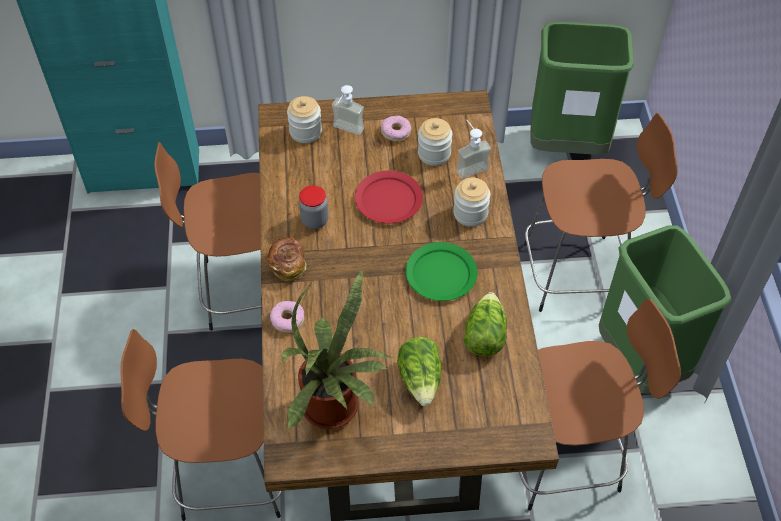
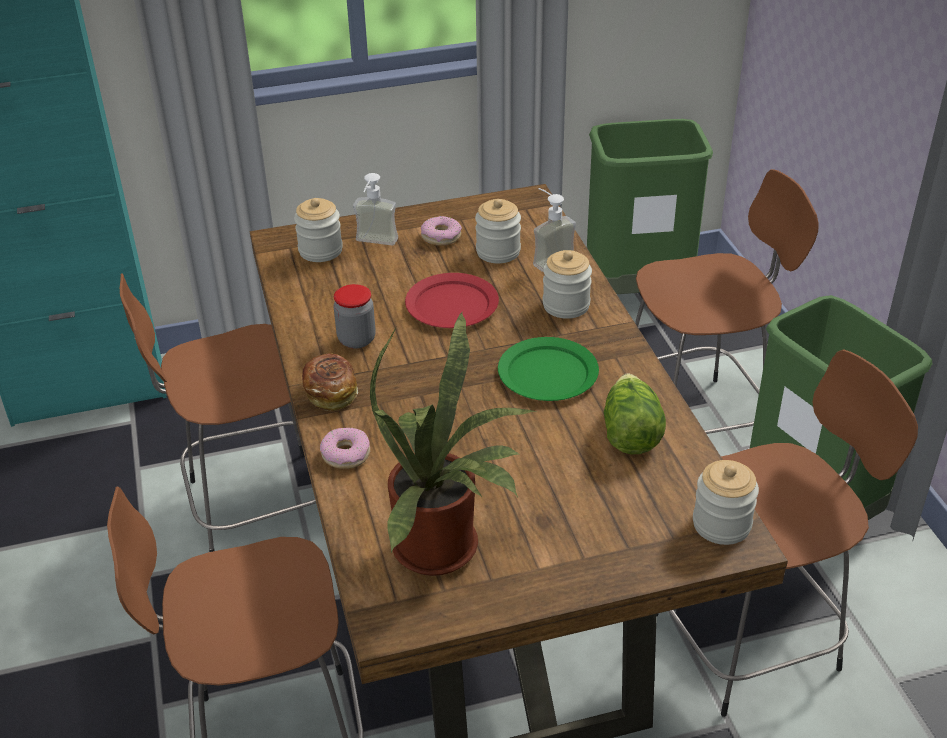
camera: 10 degrees left, 15 degrees down
(421, 379) = (558, 495): lettuce -> none
(523, 422) = (721, 524): none -> jar

